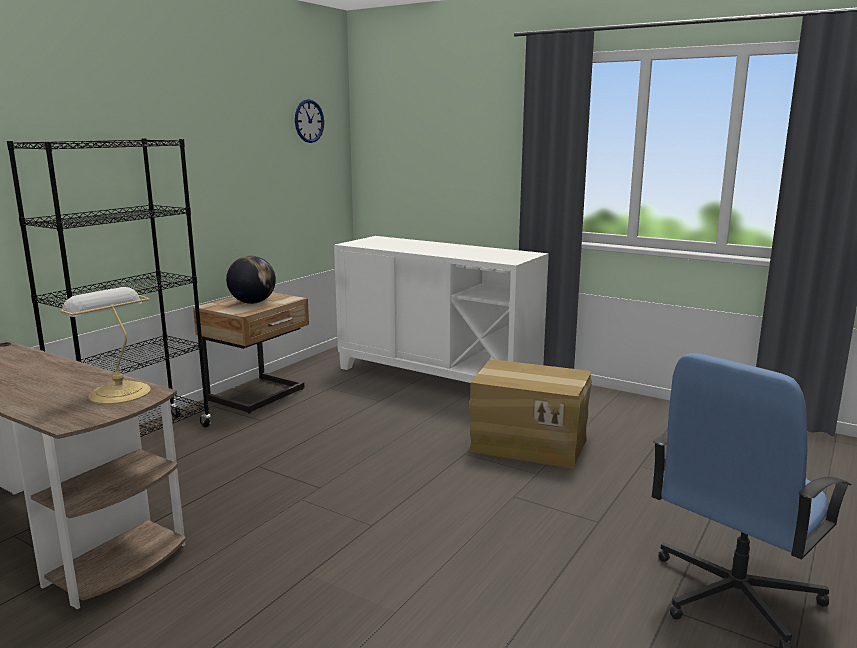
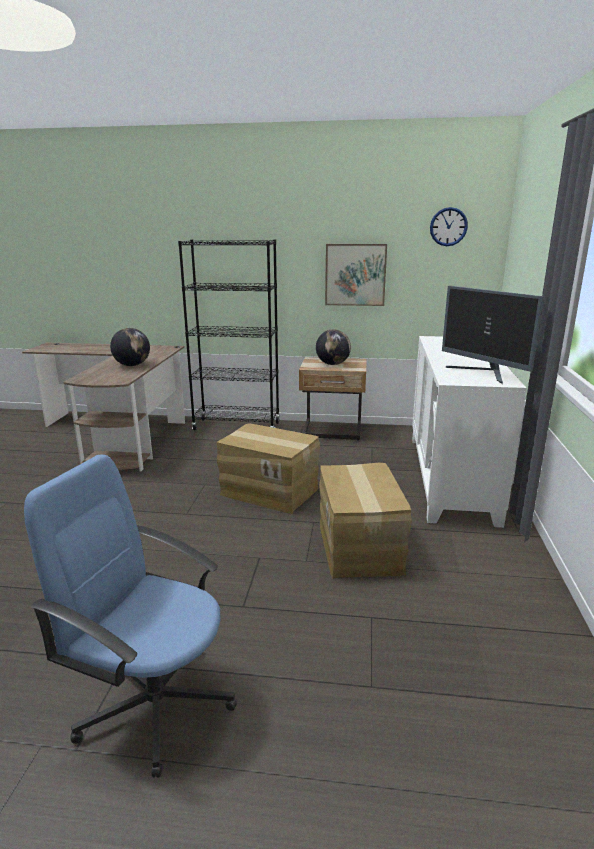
camera: 65 degrees right, 5 degrees up
(60, 379) = (132, 365): none -> globe
(117, 392) = (119, 376): table lamp -> none
(234, 183) = (355, 275): none -> picture
(370, 461) = (270, 491): none -> cardboard box
(499, 253) = (484, 374): none -> monitor

